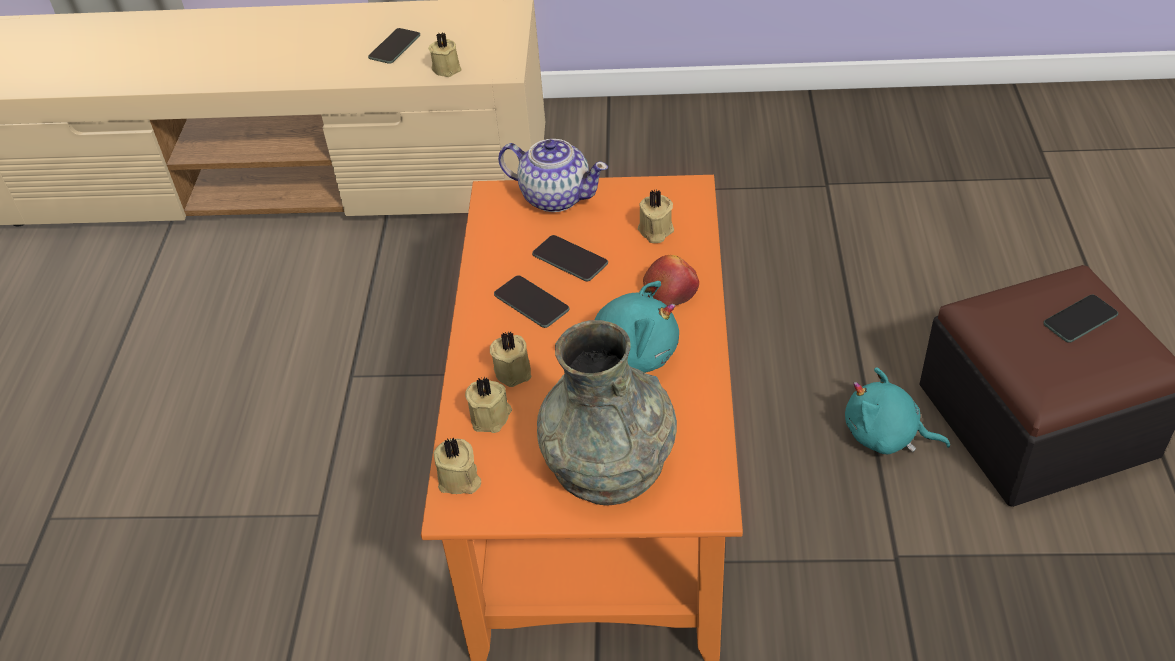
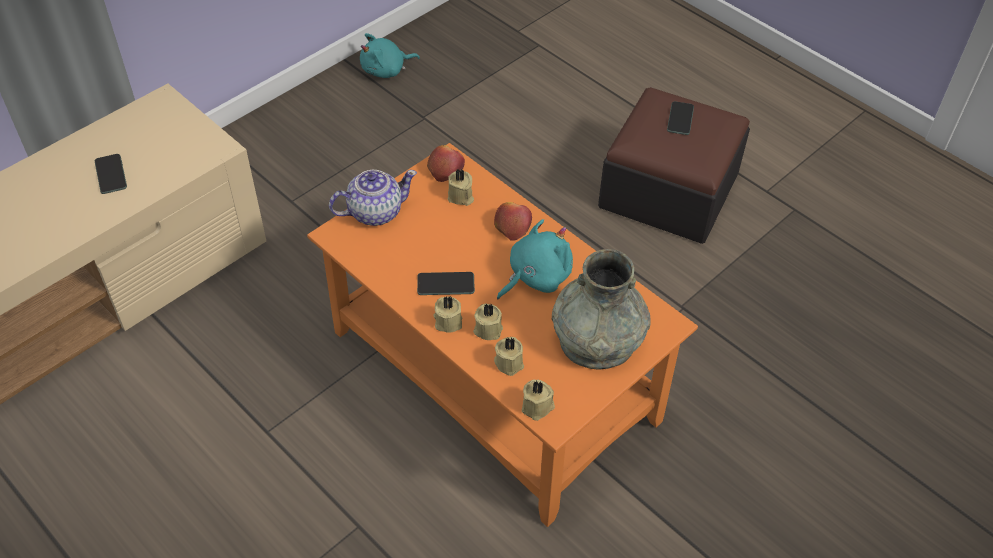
camera: 50 degrees left, 5 degrees up
(447, 68) = (175, 168): beige candle -> beige candle (447, 321)
(570, 259) = (434, 244): phone -> none
(676, 196) = (445, 168): none -> apple
(886, 436) = (612, 247): turquoise plush toy -> turquoise plush toy (386, 70)

